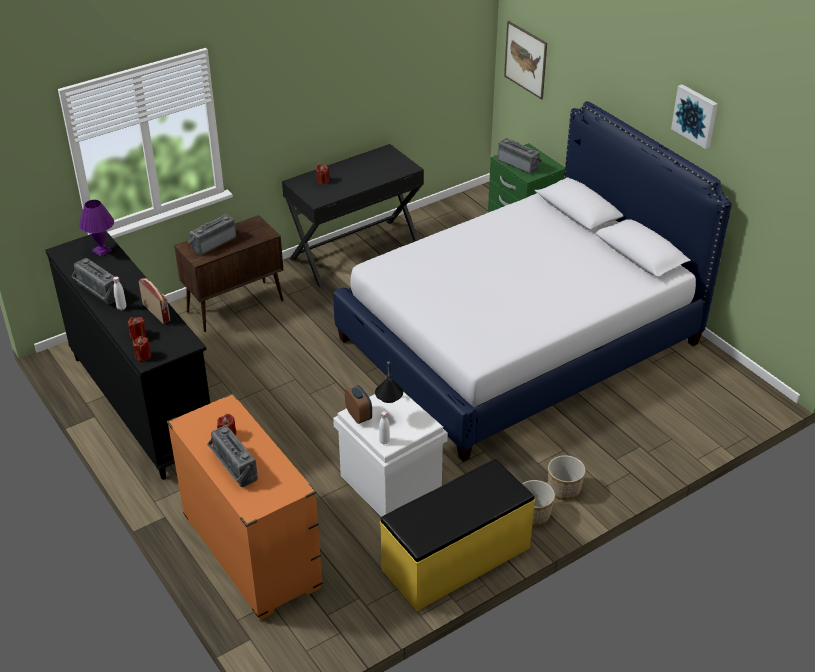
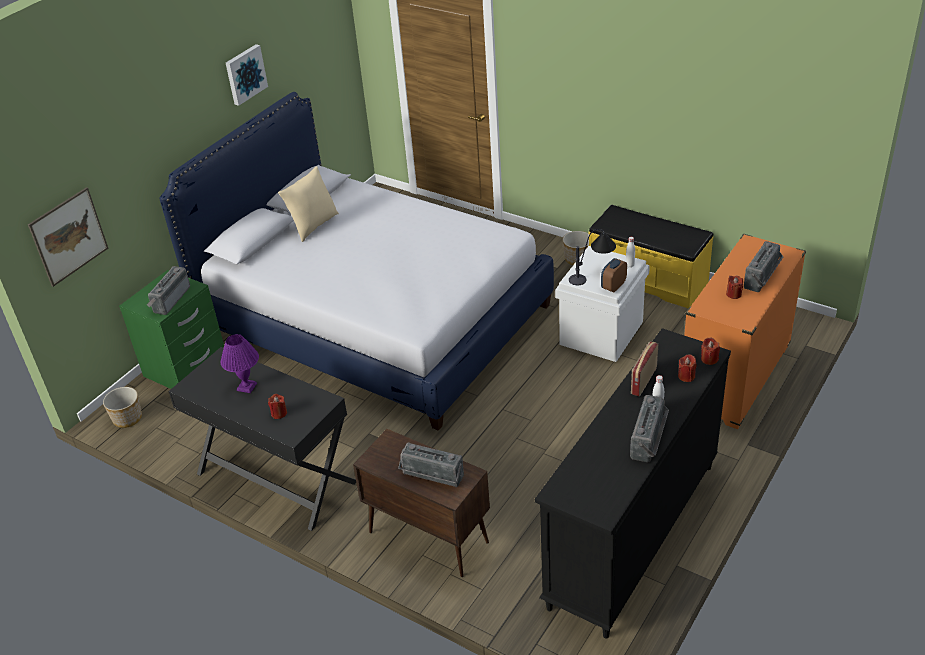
camera: 110 degrees left, 0 degrees up
(101, 251) = (578, 477): purple table lamp -> purple table lamp (247, 387)
(564, 489) = (541, 252): planter -> planter (127, 418)
(582, 245) = (313, 226): none -> beige pillow

